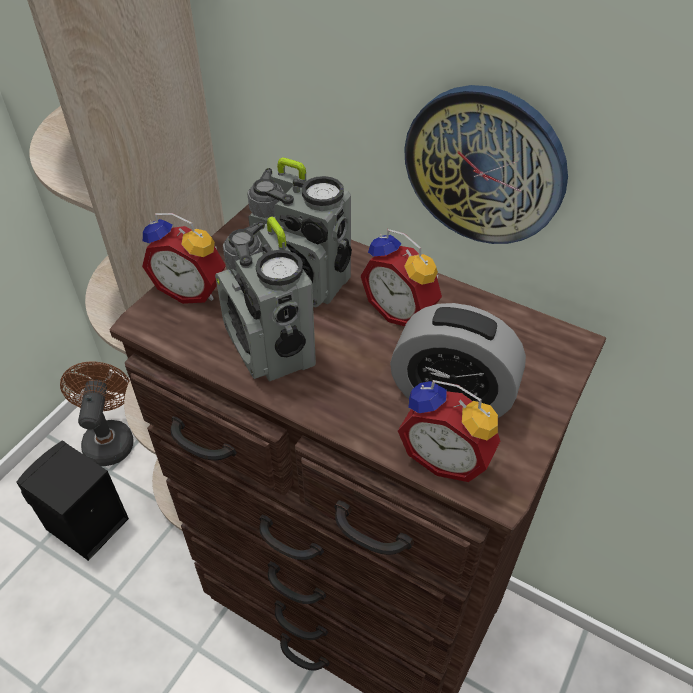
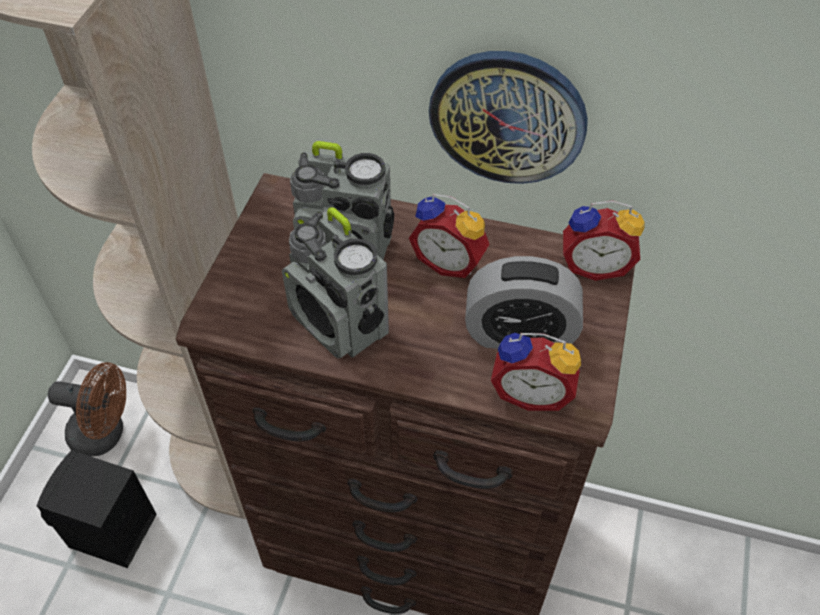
camera: 15 degrees left, 5 degrees up
(109, 438) = (105, 434): brown fan -> brown fan turned 120 degrees clockwise
(192, 290) = (242, 281): alarm clock -> alarm clock (594, 264)

